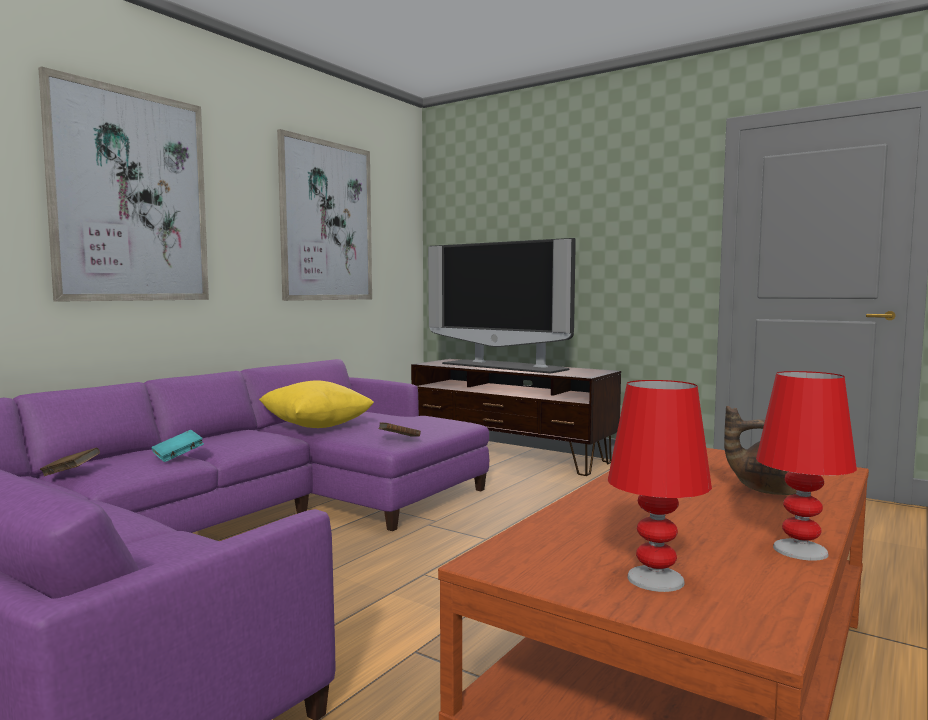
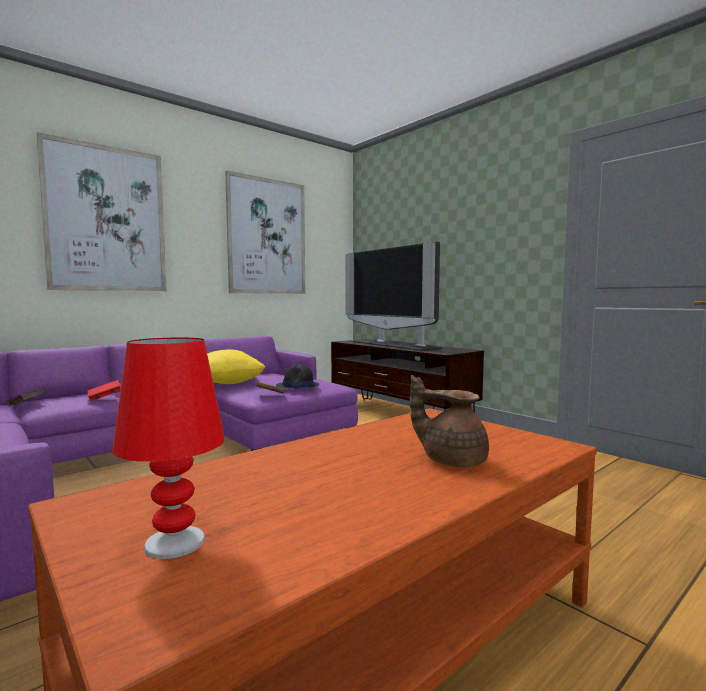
camera: 15 degrees right, 0 degrees up
(178, 456) = (105, 398): turquoise book -> red book
(419, 425) = (298, 386): none -> black hat
(801, 550) = (375, 530): red table lamp -> none

